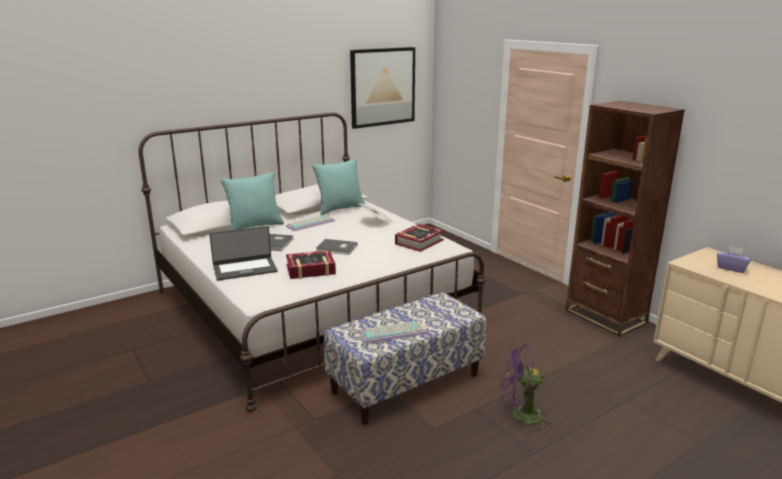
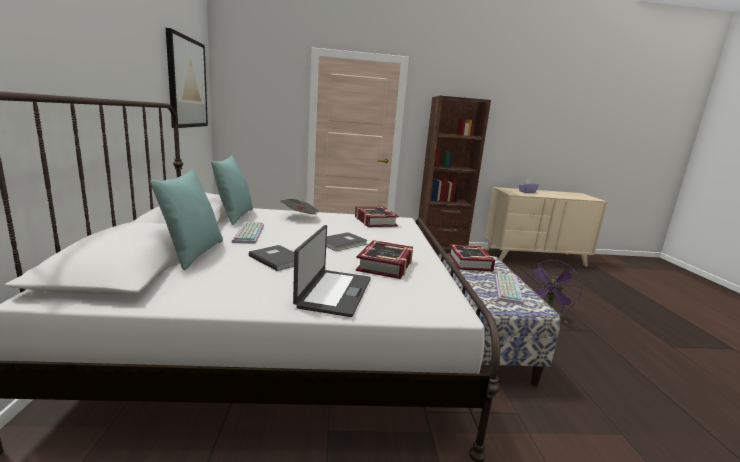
camera: 60 degrees left, 5 degrees down
(438, 308) = (470, 262): none -> book

